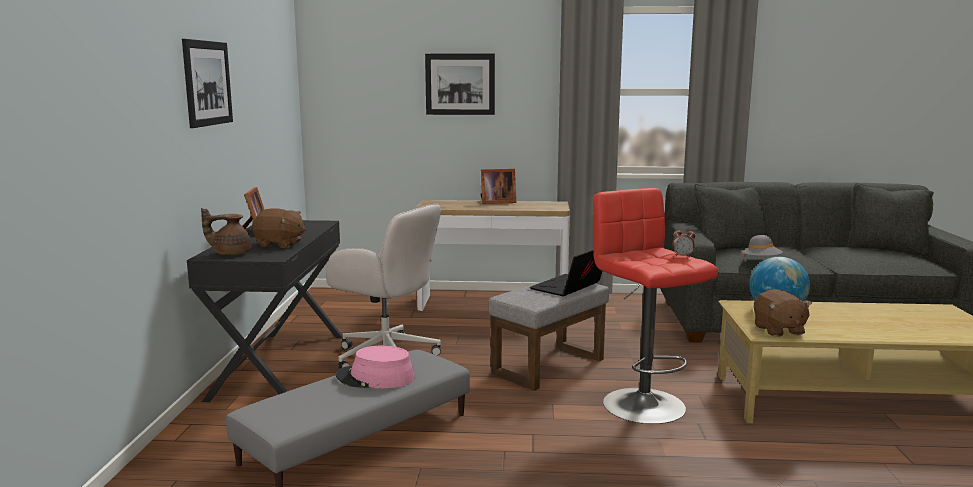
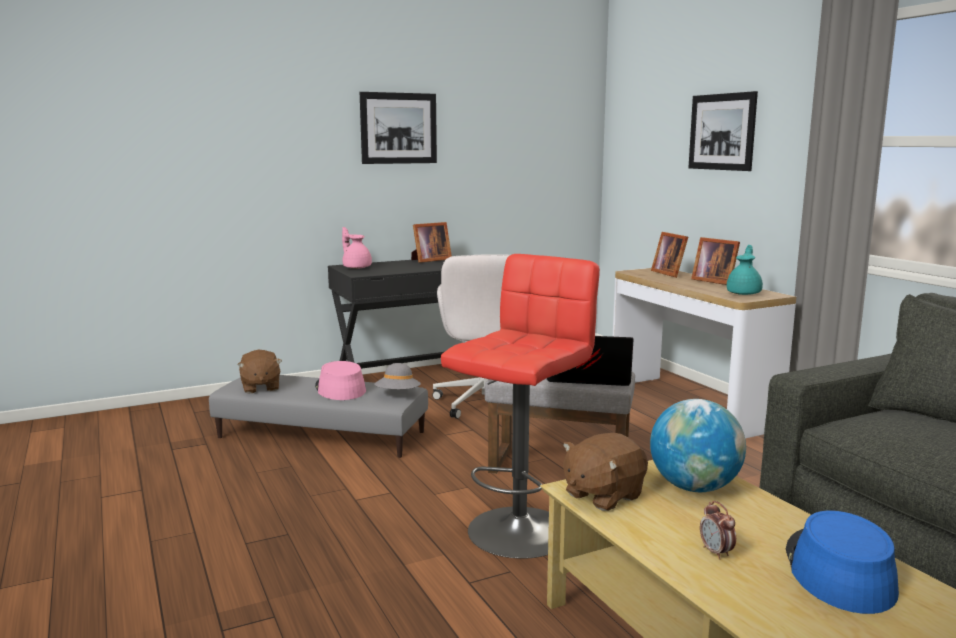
camera: 60 degrees right, 0 degrees up
(231, 253) = (356, 267): brown teapot -> pink teapot
(280, 244) = (400, 269): brown plush toy -> brown plush toy (260, 387)
(452, 203) = (670, 273): none -> picture frame
(544, 205) = (744, 293): none -> turquoise teapot
(682, 256) = (544, 350): alarm clock -> alarm clock (716, 552)
(761, 261) = (886, 438): grey hat -> grey hat (398, 395)
(885, 314) = (837, 571): none -> blue hat

